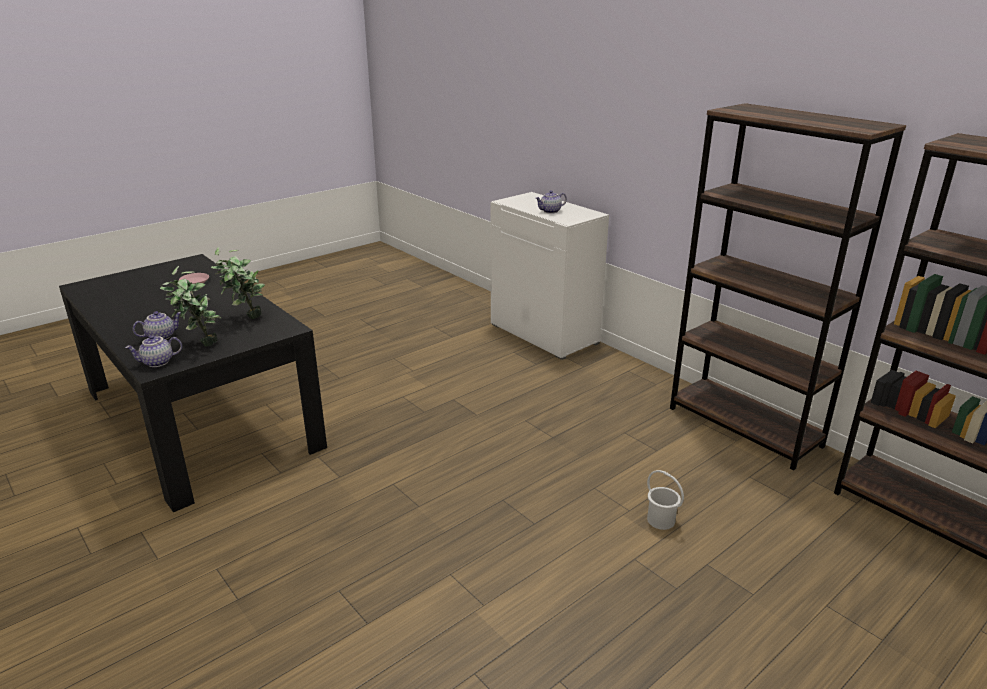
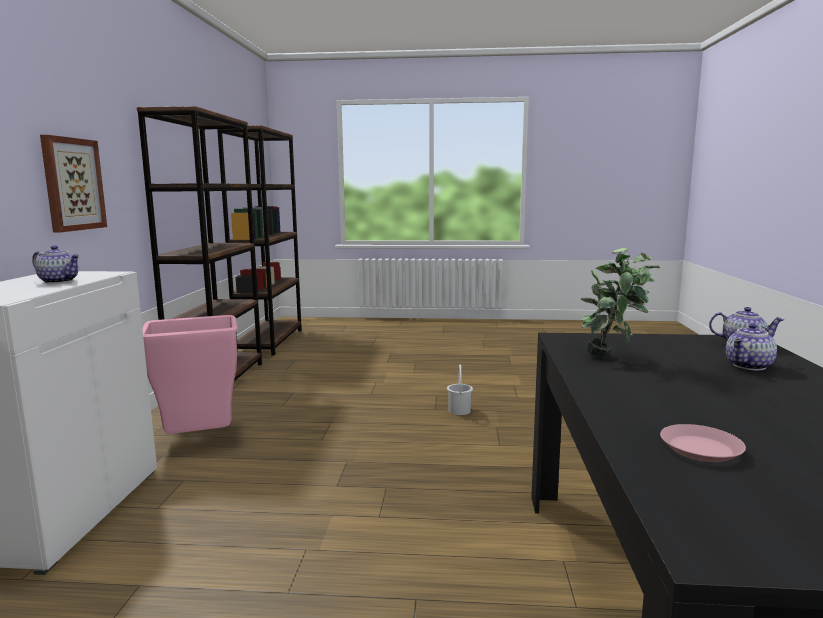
camera: 135 degrees left, 15 degrees down
(161, 336) = (749, 366): teapot -> teapot turned 45 degrees counterclockwise
(199, 345) = (687, 347): potted plant -> none
(590, 381) = (199, 442): none -> pink trash can
(648, 163) = (72, 184): none -> picture
(661, 520) = (370, 375): white bucket -> white bucket (459, 410)

